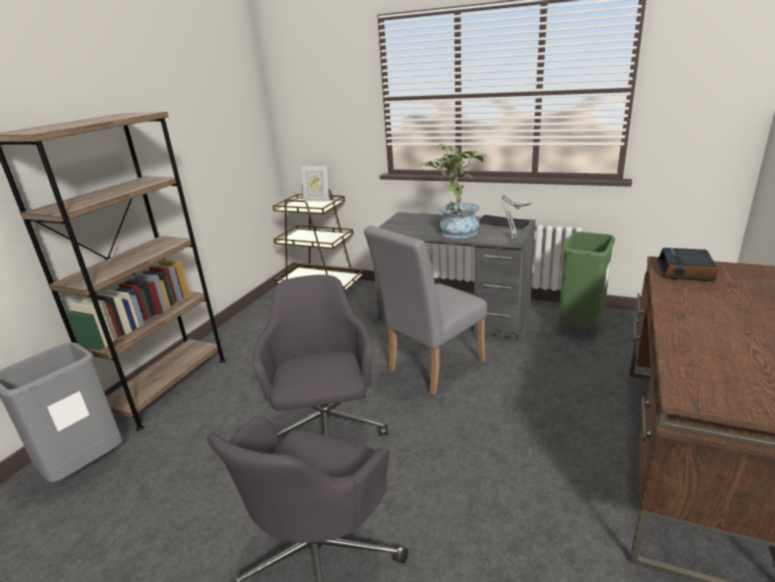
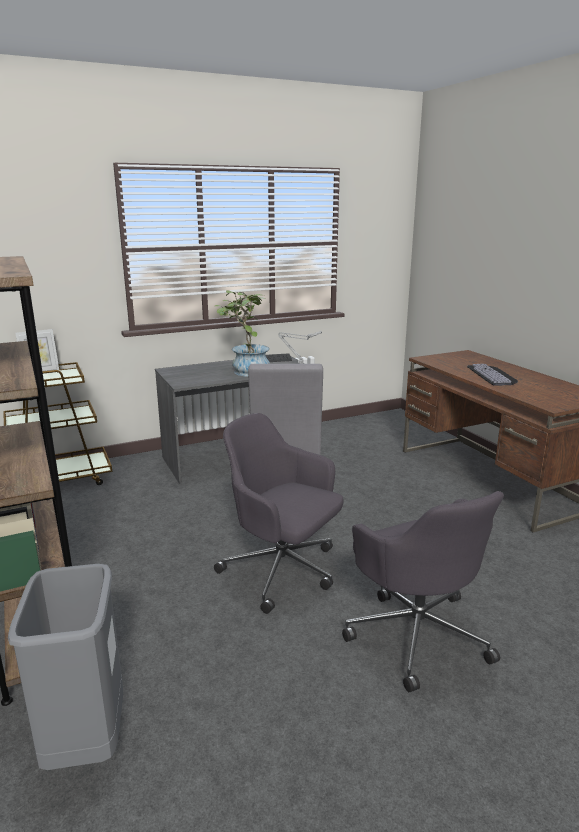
camera: 50 degrees left, 5 degrees down
(580, 326) = (335, 435): green trash can -> none
(685, 271) = (442, 360): alarm clock -> none
(712, 315) = (493, 375): none -> keyboard

